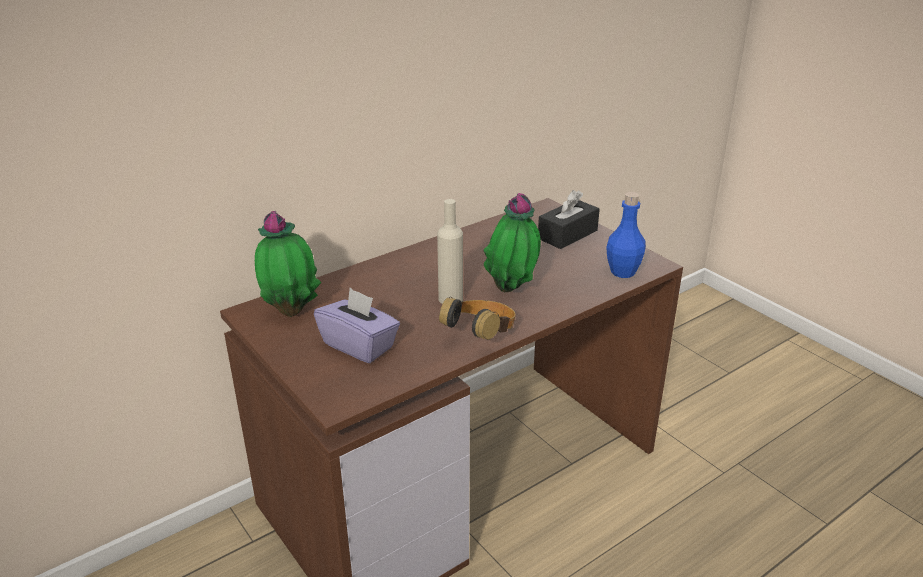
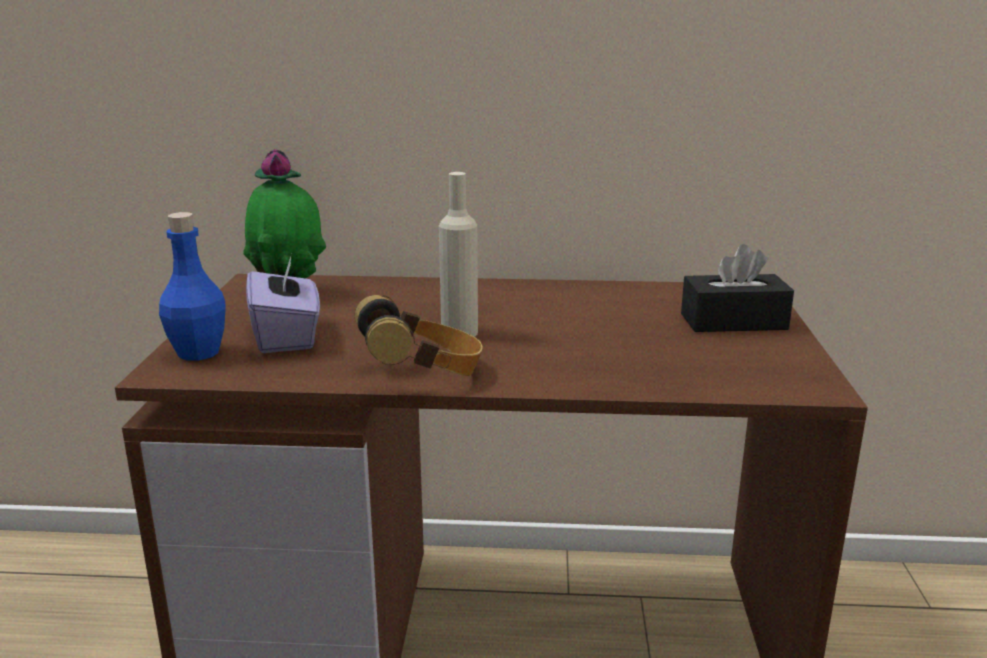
camera: 40 degrees right, 10 degrees down
(512, 291) = (547, 349): potted plant -> none
(623, 272) = (746, 380): blue bottle -> blue bottle (198, 352)

